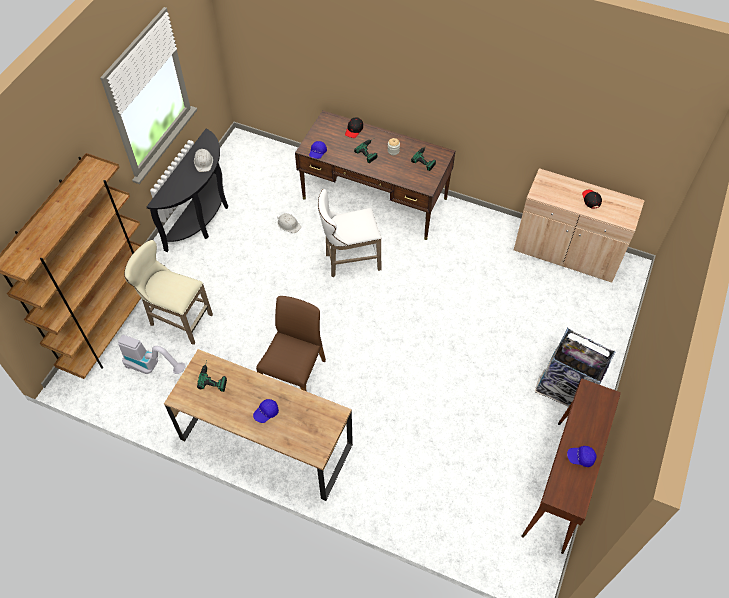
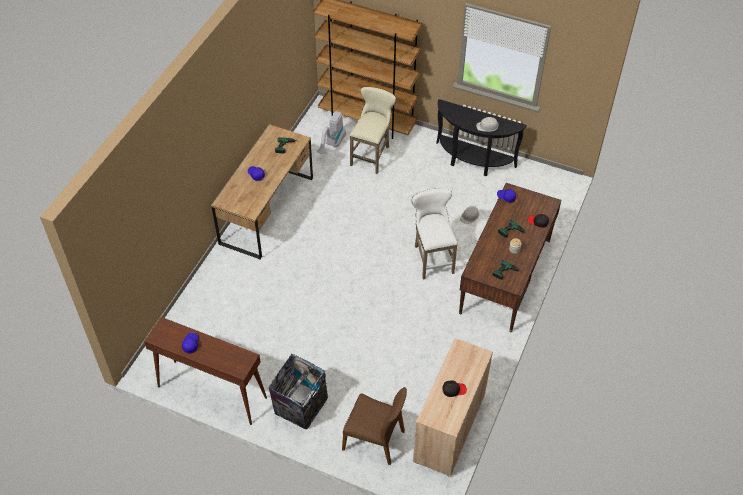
camera: 90 degrees right, 5 degrees down
(294, 374) = (321, 224): brown chair -> brown chair (374, 439)

